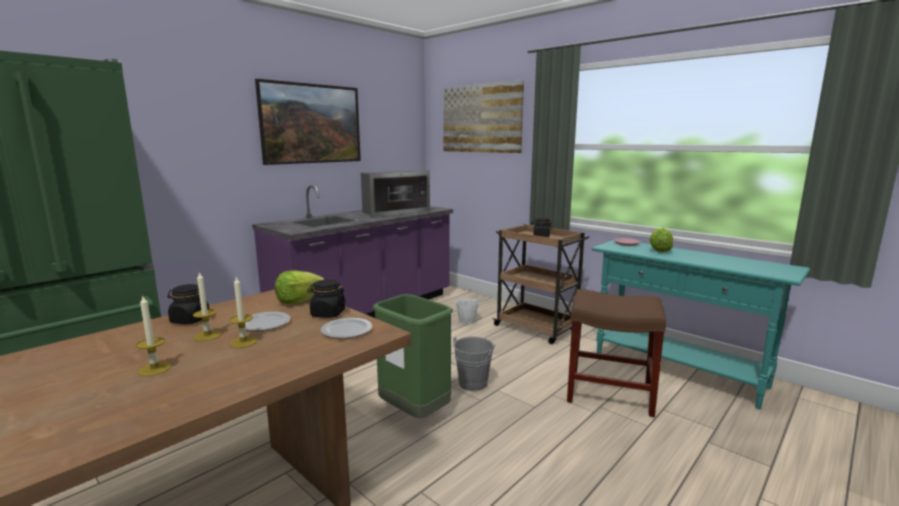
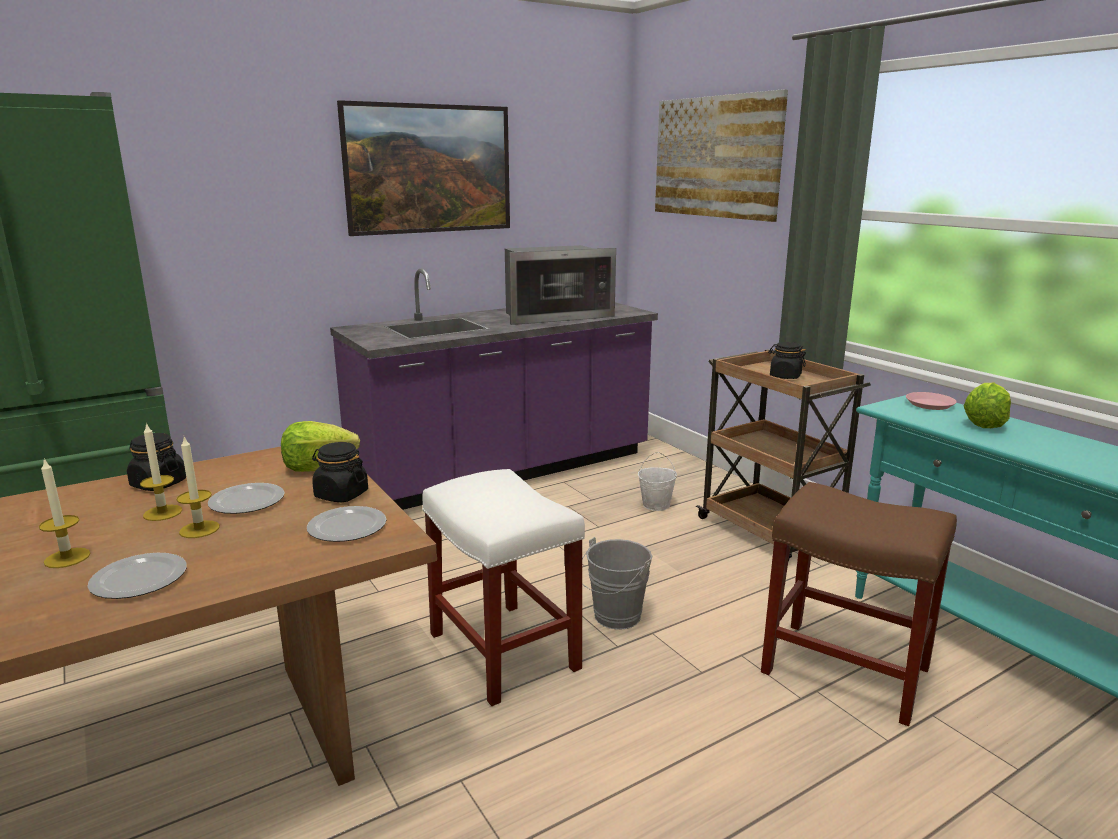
camera: 15 degrees right, 5 degrees up
(221, 374) = (137, 579): none -> plate
(414, 413) = (505, 652): green trash can -> white stool

